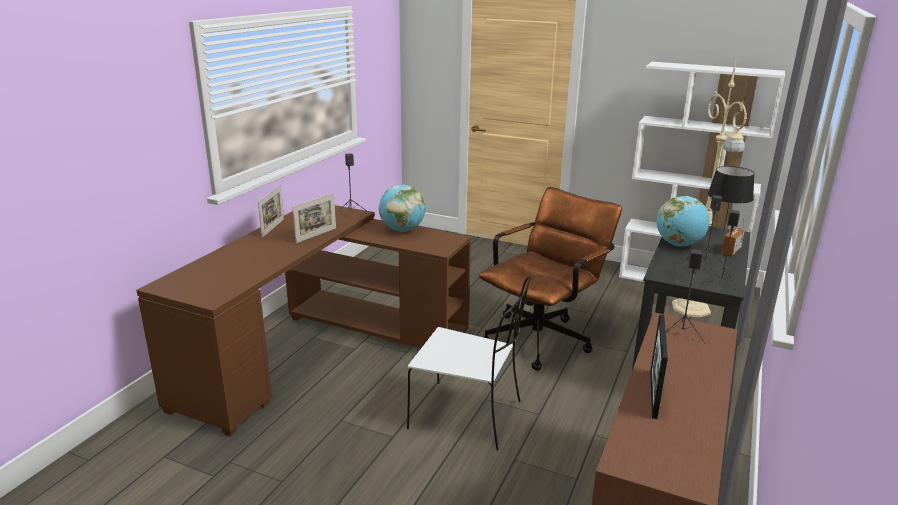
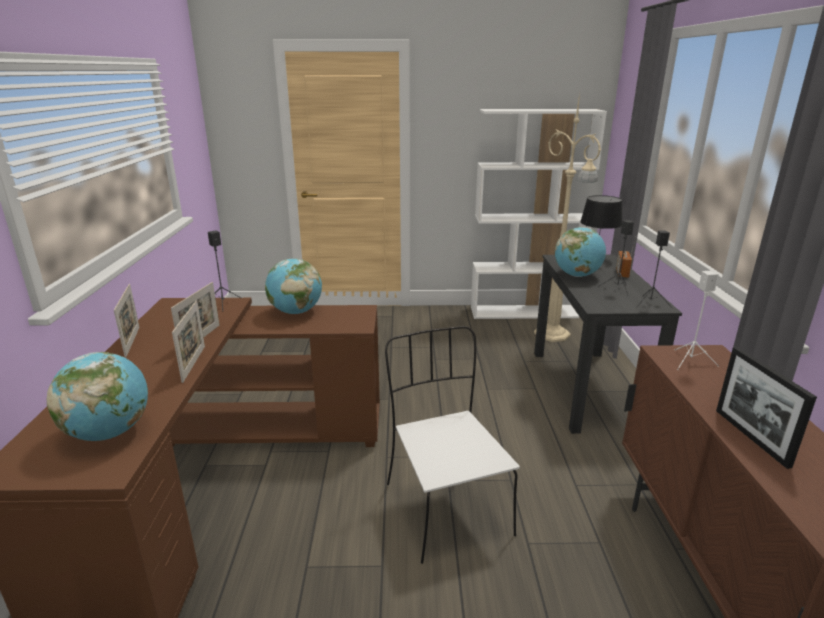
camera: 25 degrees left, 0 degrees up
(224, 279) = (109, 432): none -> globe
(300, 250) = (194, 363): none -> picture frame
(468, 415) = (445, 506): white chair -> white chair turned 105 degrees counterclockwise
(542, 337) = (453, 394): brown office chair -> none
(682, 334) = (690, 361): black speaker -> white speaker

